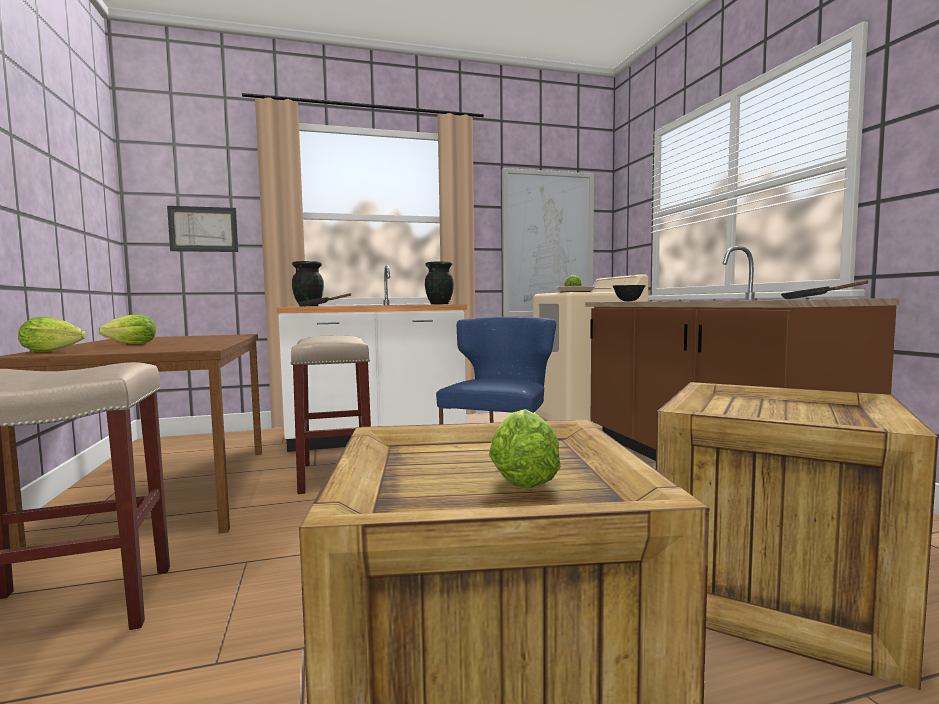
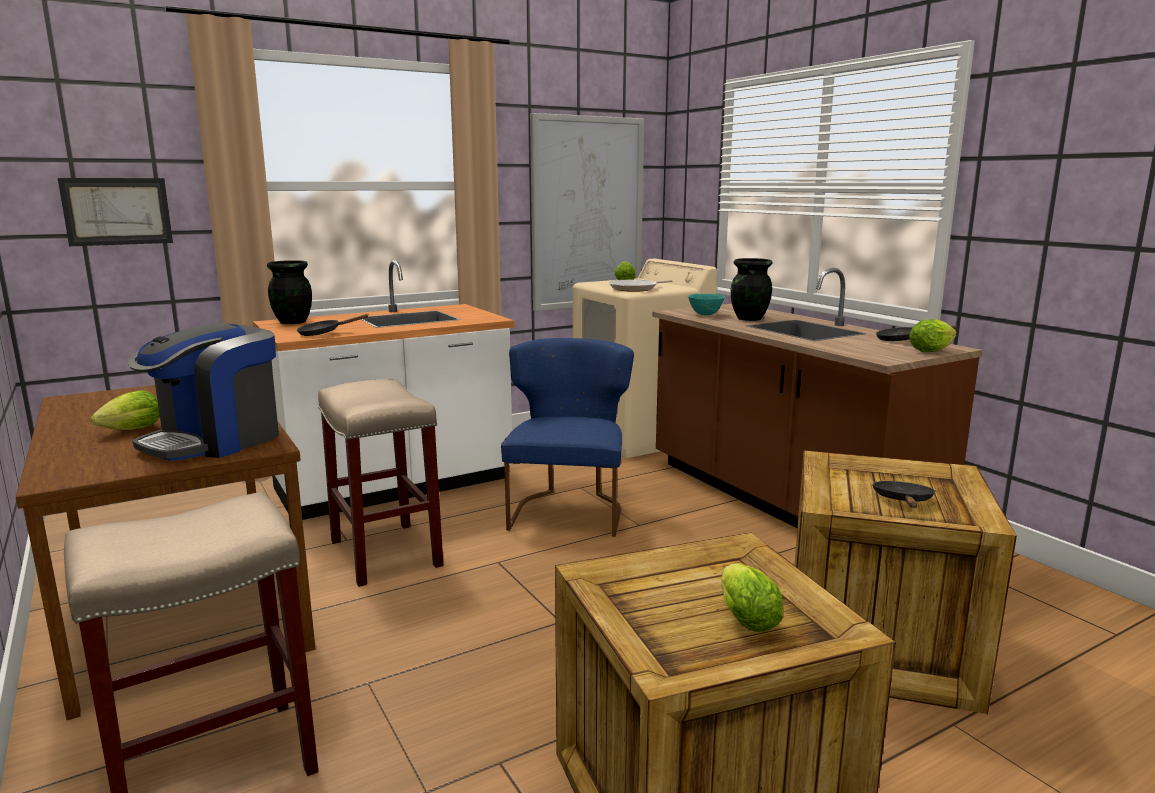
camera: 15 degrees left, 10 degrees up
(55, 351) = (73, 465): lettuce -> lettuce (932, 351)
(173, 347) = (216, 441): none -> coffee machine
(439, 304) = (464, 309): black vase -> black vase (749, 318)
(628, 301) = (705, 314): black bowl -> turquoise bowl
(790, 415) = (903, 501): none -> black frying pan

